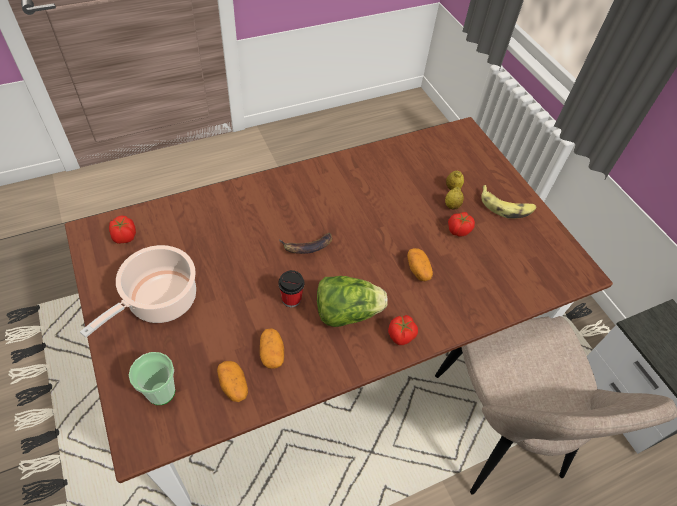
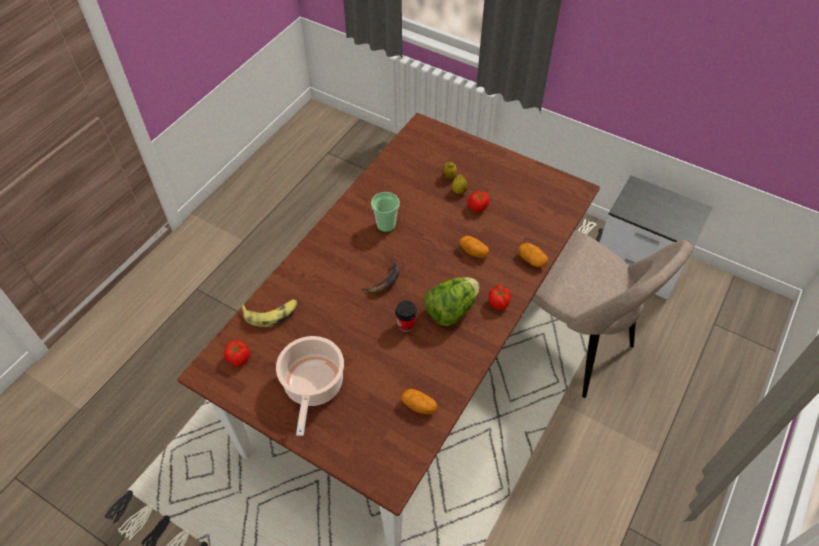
camera: 30 degrees left, 0 degrees up
(161, 392) = (374, 443): cup -> cup (386, 225)
(272, 353) = (425, 369): potato -> potato (531, 260)
(506, 207) = (495, 170): banana -> banana (271, 314)

